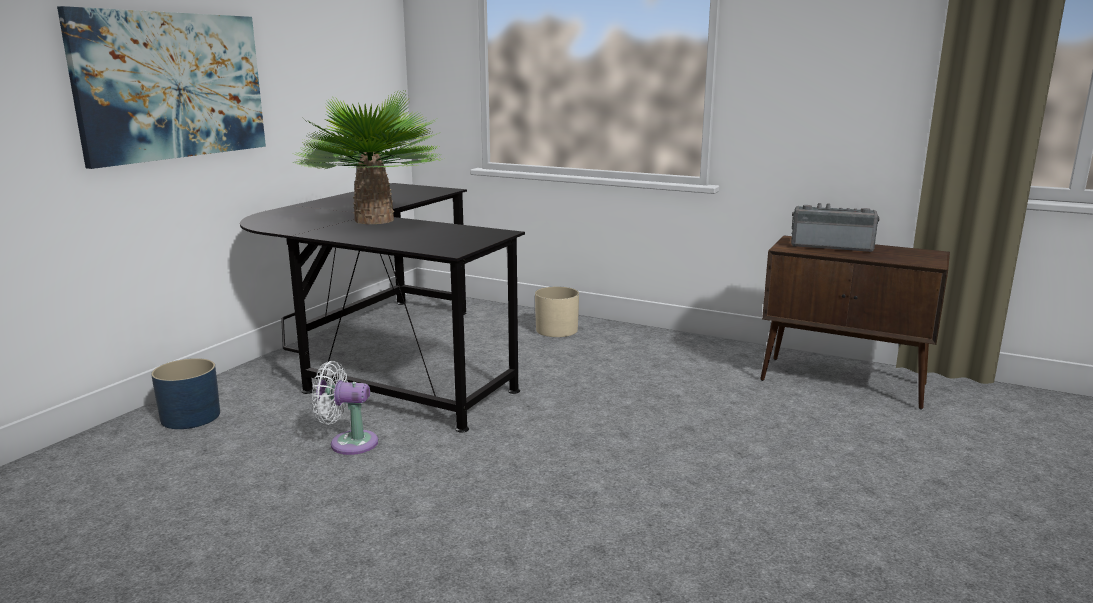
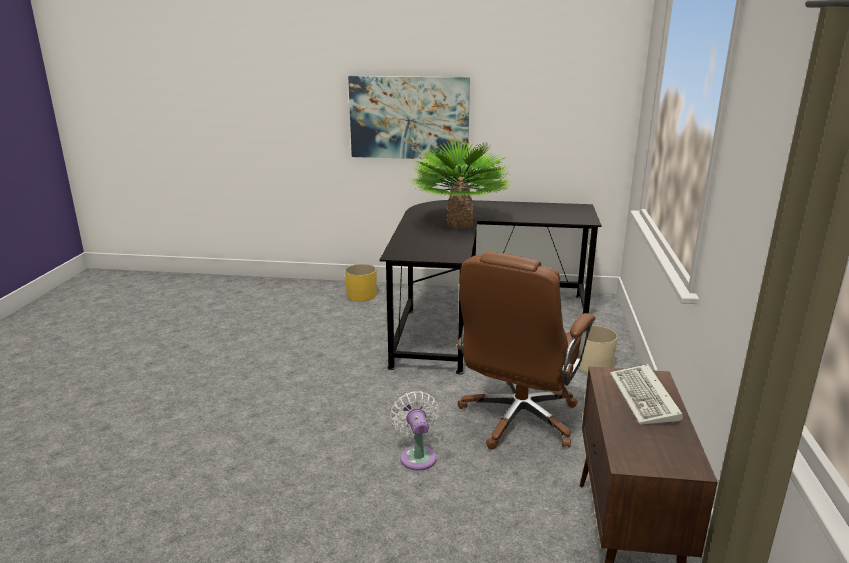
camera: 70 degrees right, 5 degrees up
(190, 417) = (361, 295): blue planter -> yellow planter
(349, 443) = (356, 340): white fan -> white fan (417, 455)
(637, 382) = (518, 419): none -> brown office chair
(831, 246) = (645, 399): radio -> keyboard

